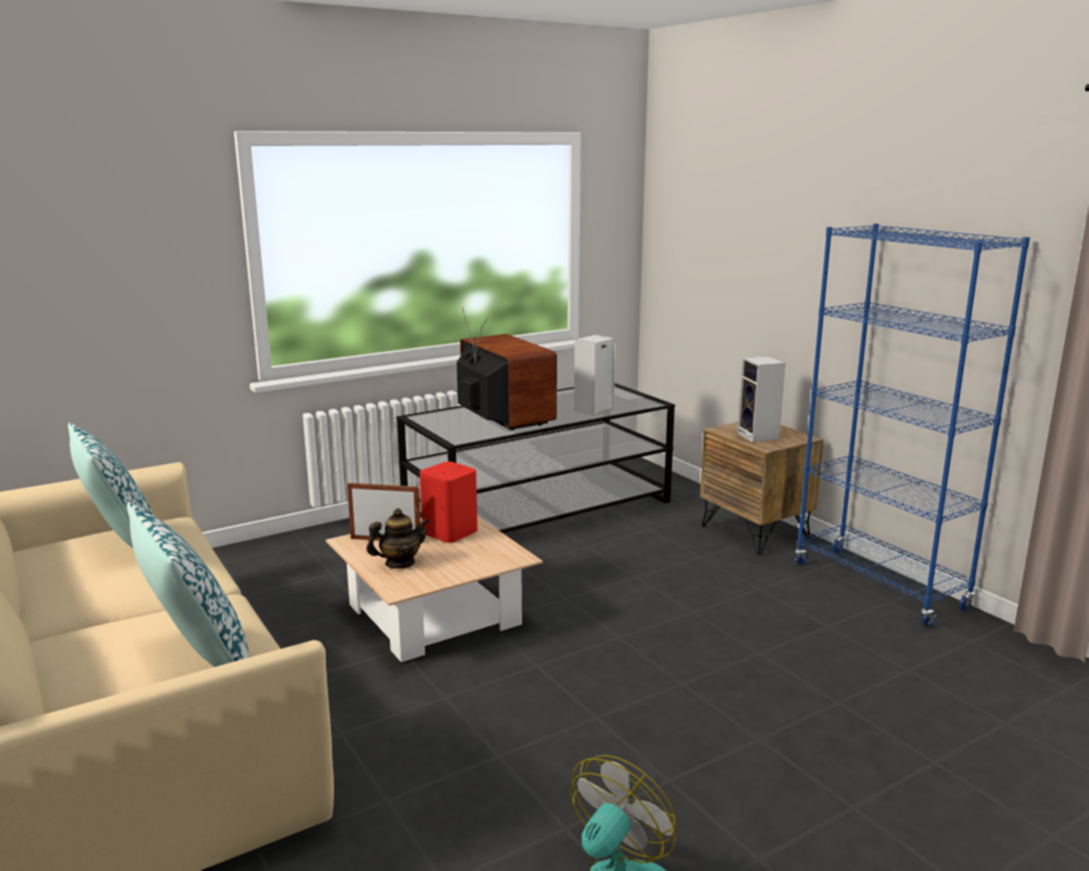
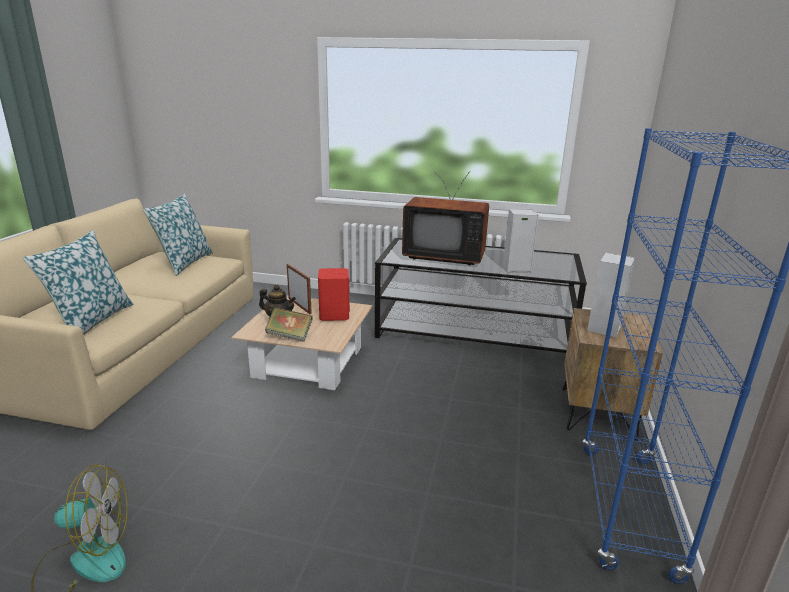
camera: 45 degrees right, 5 degrees up
(455, 571) = (289, 336): none -> book
(500, 419) = (444, 256): television -> television turned 90 degrees clockwise

